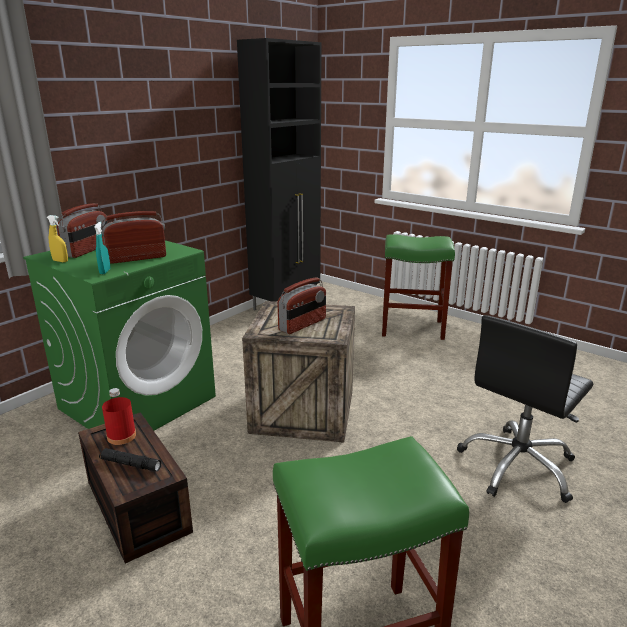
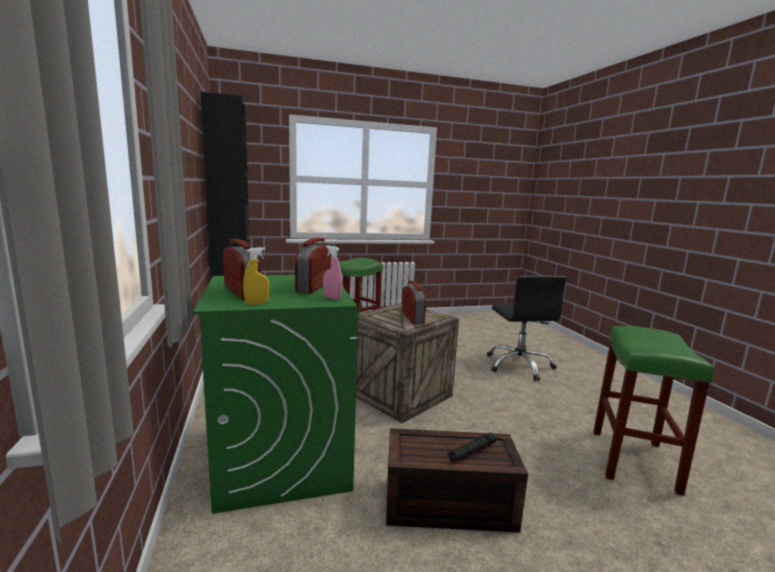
camera: 55 degrees left, 10 degrees down
(105, 271) = (332, 298): turquoise spray bottle -> pink spray bottle
(121, 436) = (422, 446): red bottle -> none

